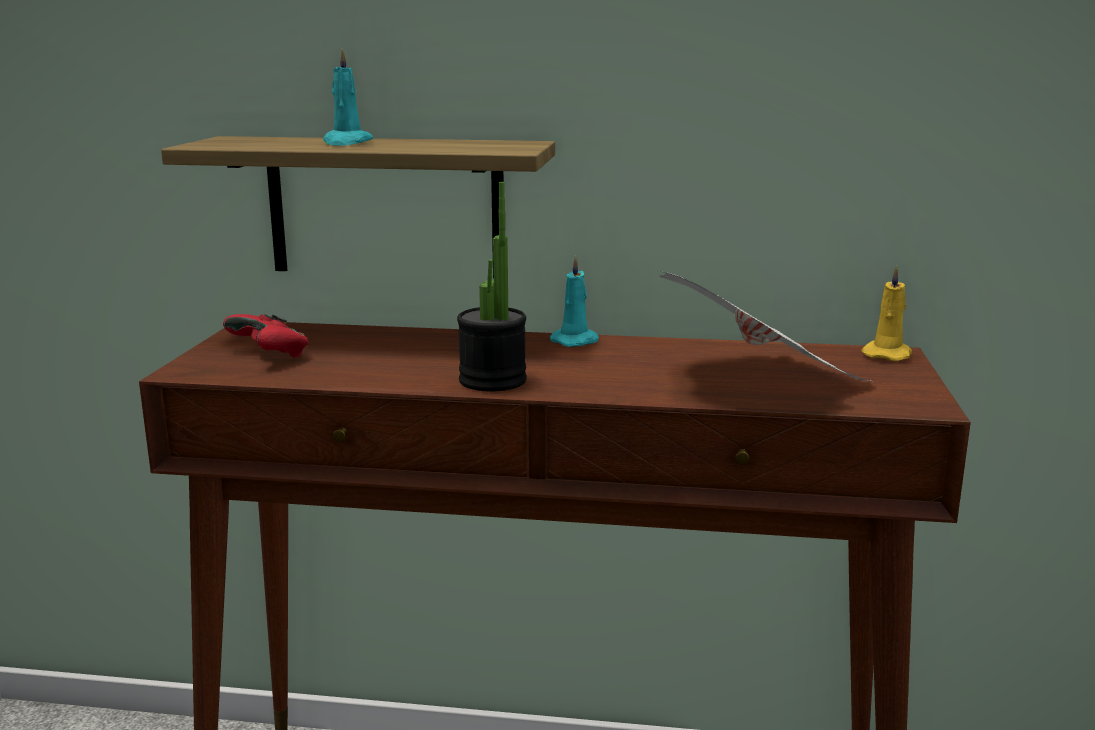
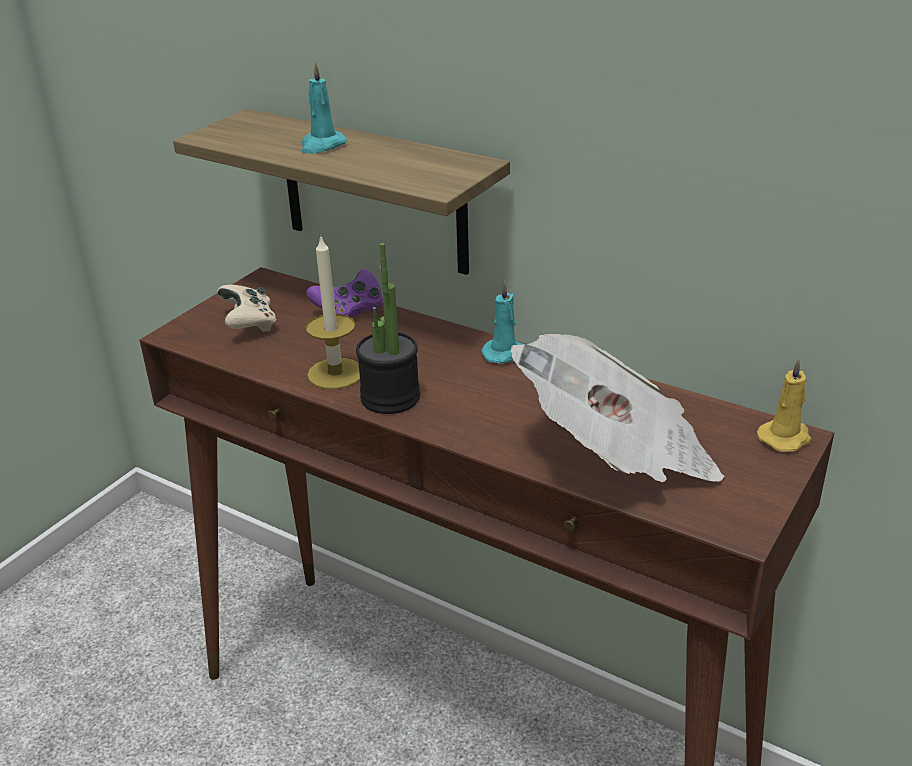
camera: 25 degrees right, 15 degrees up
(270, 355) = (249, 325): red game controller -> beige game controller
(378, 336) = (349, 312): none -> purple game controller
(412, 374) = (335, 373): none -> candle

